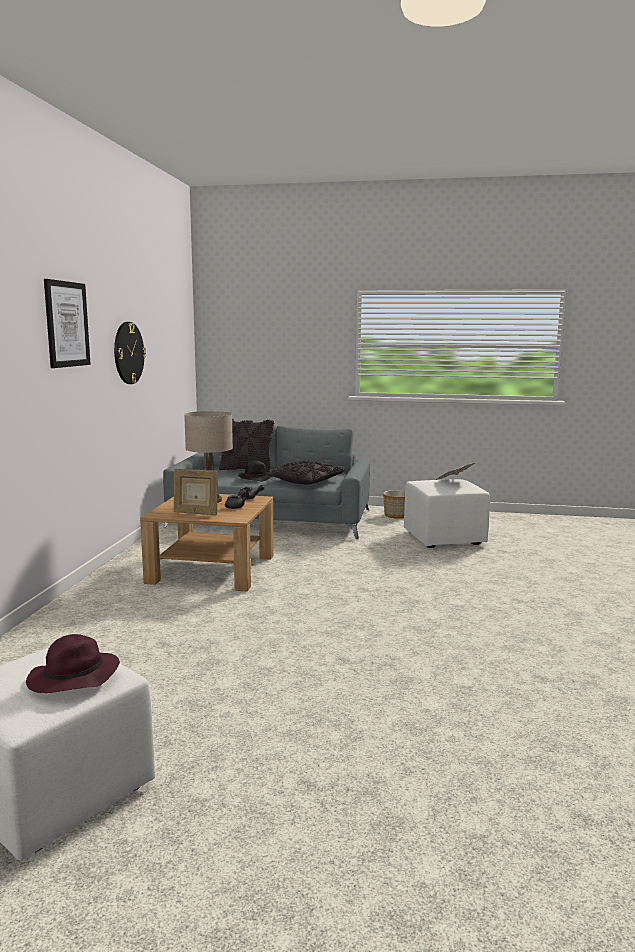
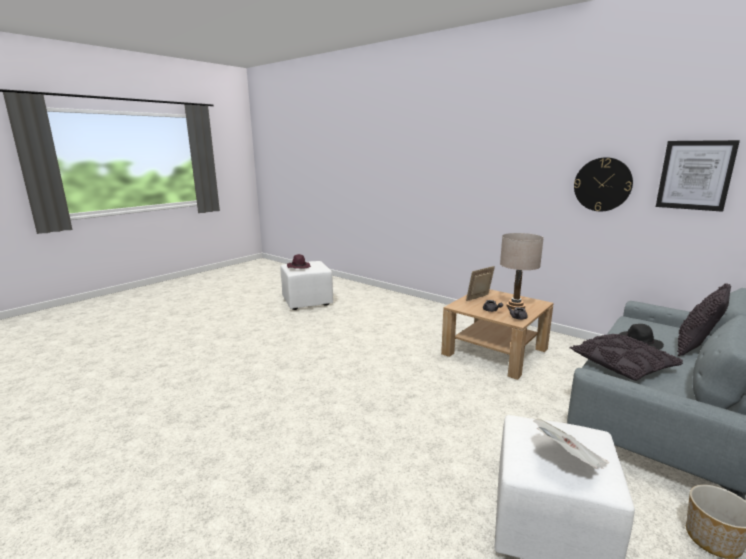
camera: 120 degrees right, 5 degrees up
(67, 324) = (512, 159): picture -> picture (695, 175)

